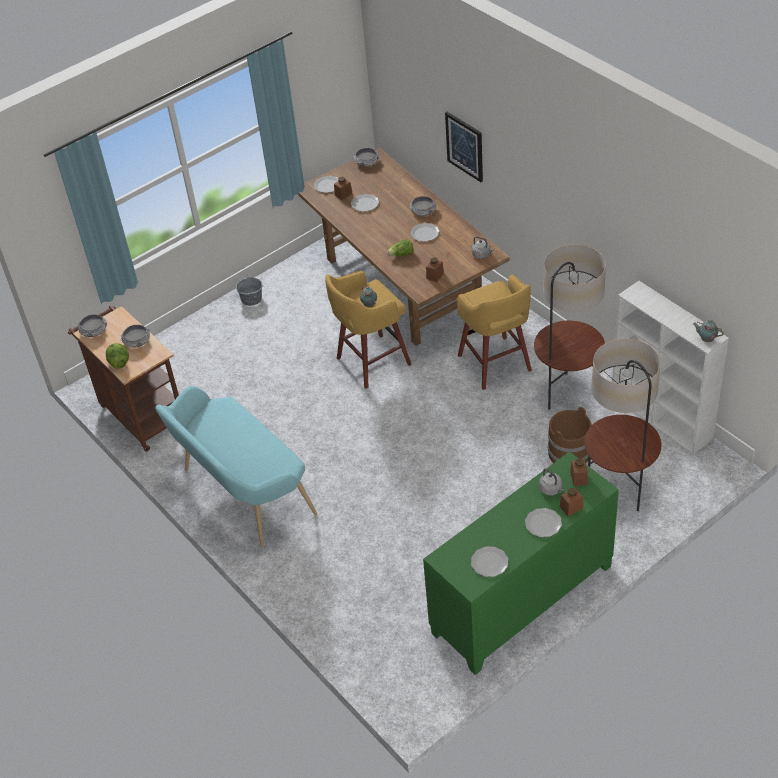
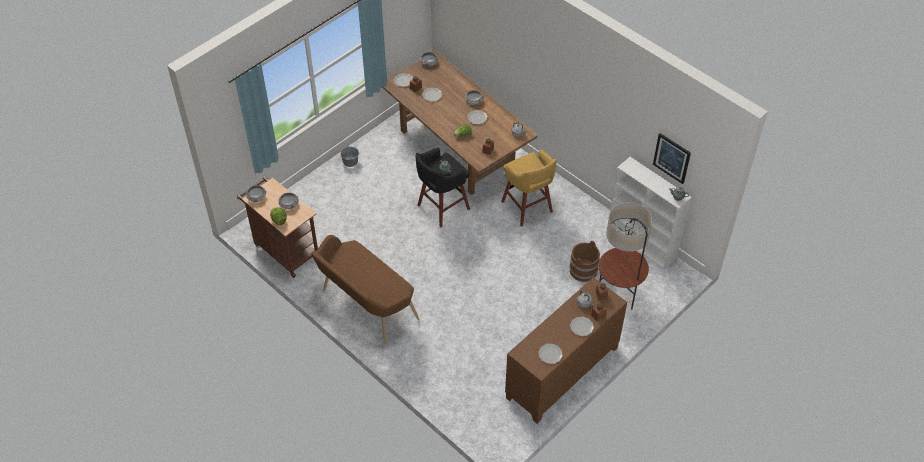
camera: 10 degrees left, 5 degrees up
(242, 494) = (365, 306): turquoise bench -> brown bench
(371, 362) = (442, 208): yellow stool -> black stool
(465, 146) = (505, 58): picture -> picture (672, 158)
(523, 600) = (562, 373): green cabinet -> brown cabinet
(567, 394) = (578, 228): floor lamp -> none

